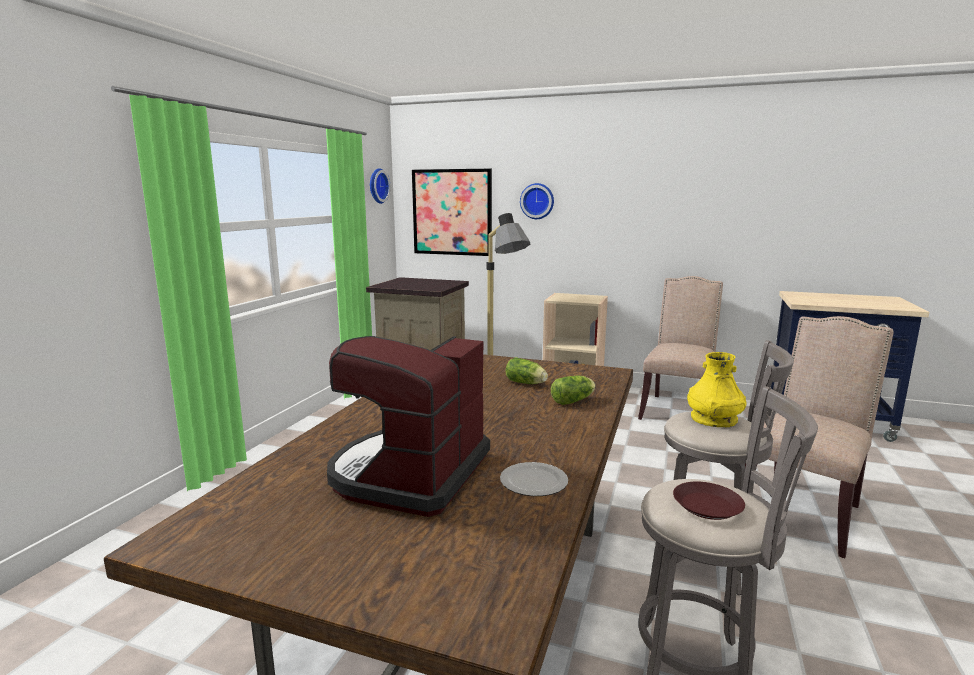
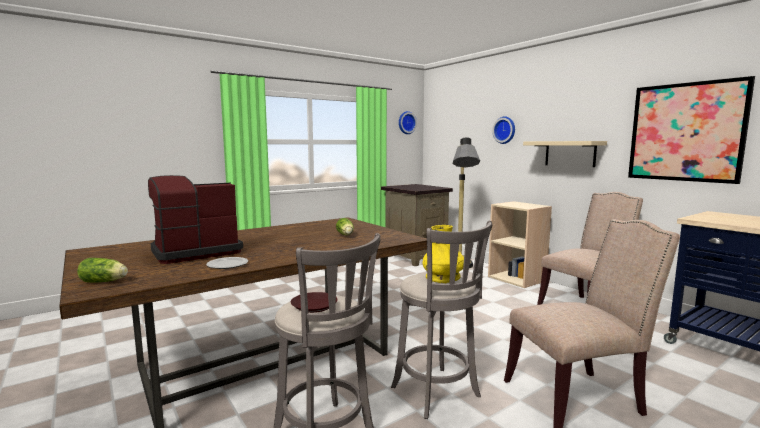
camera: 35 degrees right, 5 degrees down
(452, 212) = (453, 140): picture -> picture (685, 132)
(574, 400) = (345, 245): lettuce -> lettuce (105, 282)
(629, 232) = (570, 153): none -> beige shelf

